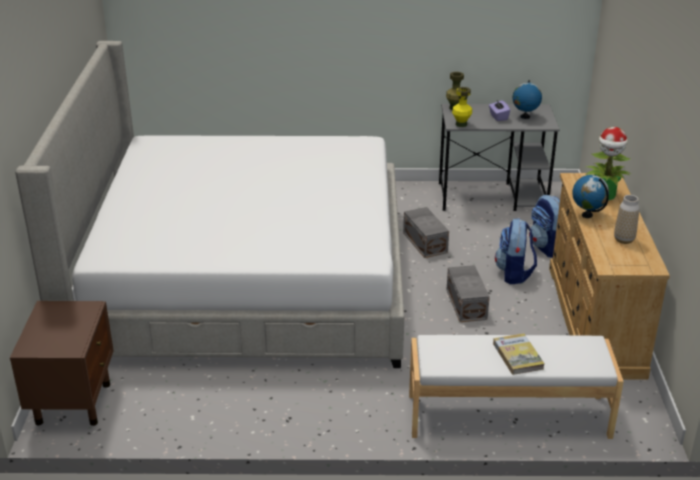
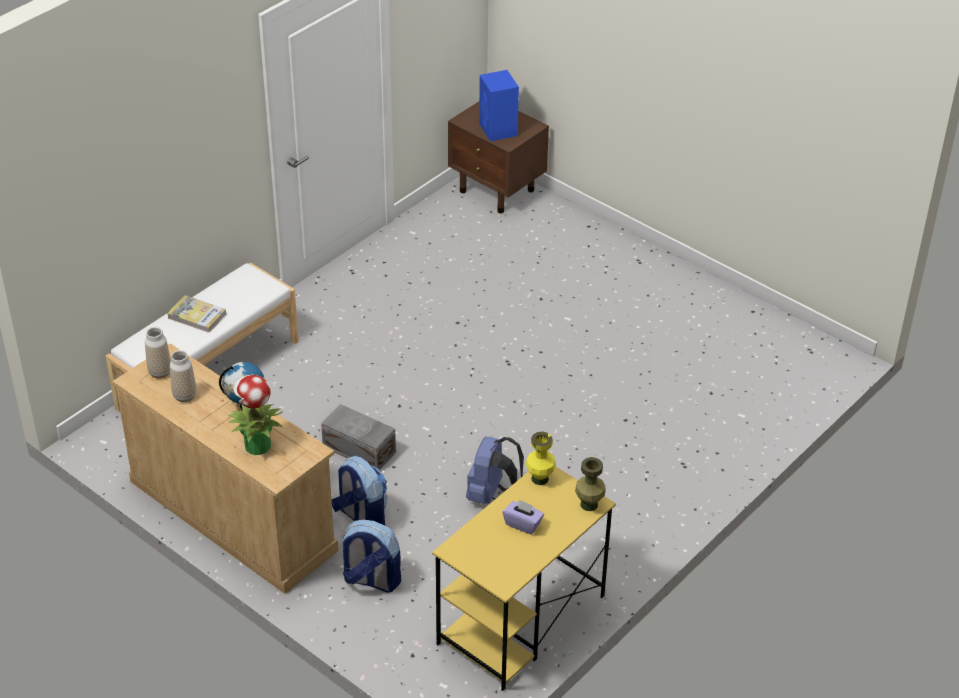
camera: 130 degrees right, 10 degrees up
(73, 322) = (498, 130): none -> blue speaker
(244, 280) = (566, 339): bed -> none
(425, 242) = (491, 495): grey storage box -> blue backpack
(493, 197) = (520, 621): grey desk -> yellow desk
(525, 117) = (496, 547): globe -> none
(627, 261) = (160, 372): none -> vase

